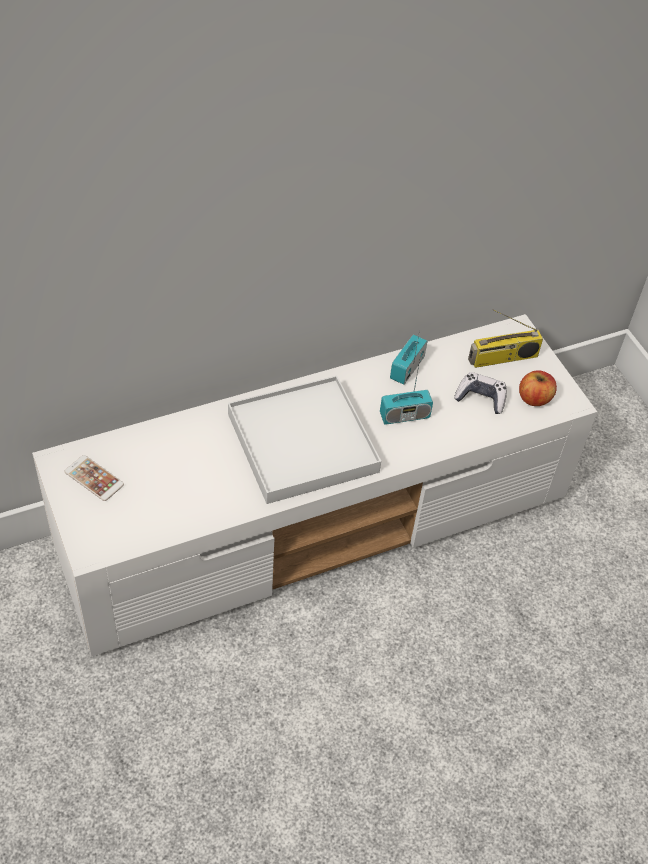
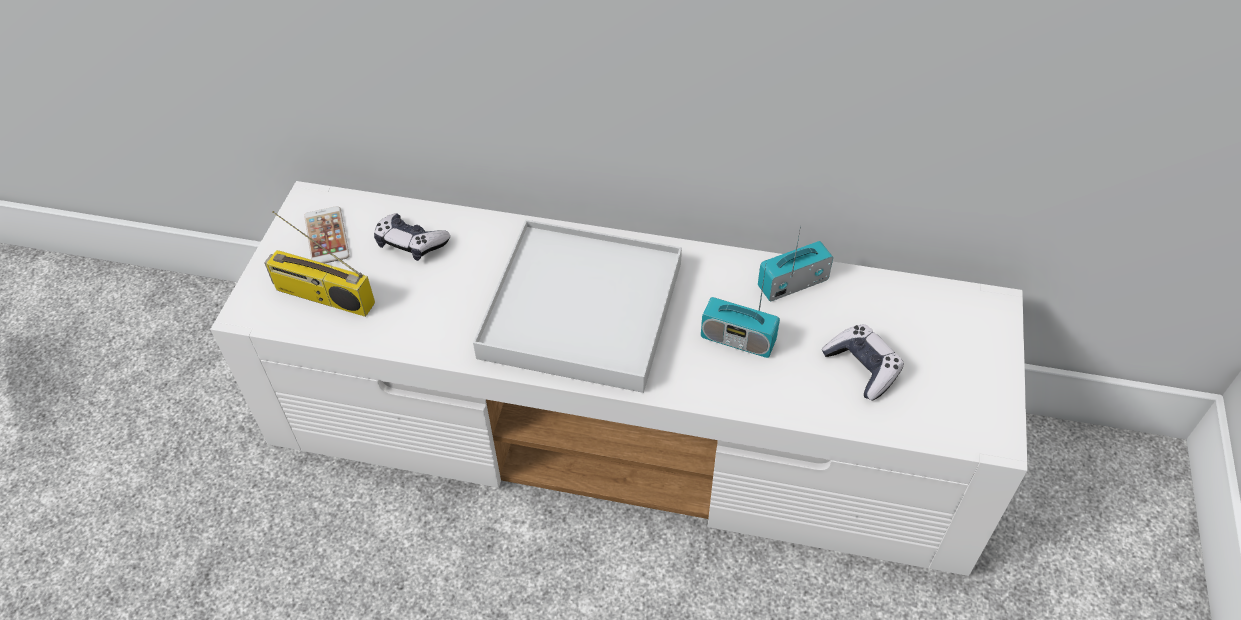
camera: 40 degrees right, 0 degrees up
(156, 455) = (411, 243): none -> game controller
(502, 358) = (938, 332): radio -> radio (322, 297)
(534, 398) = (941, 405): apple -> none

